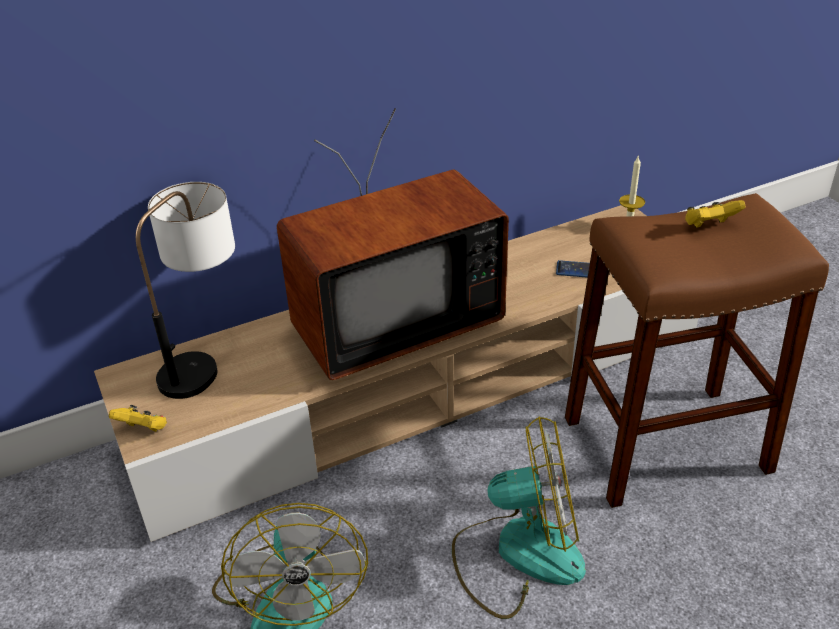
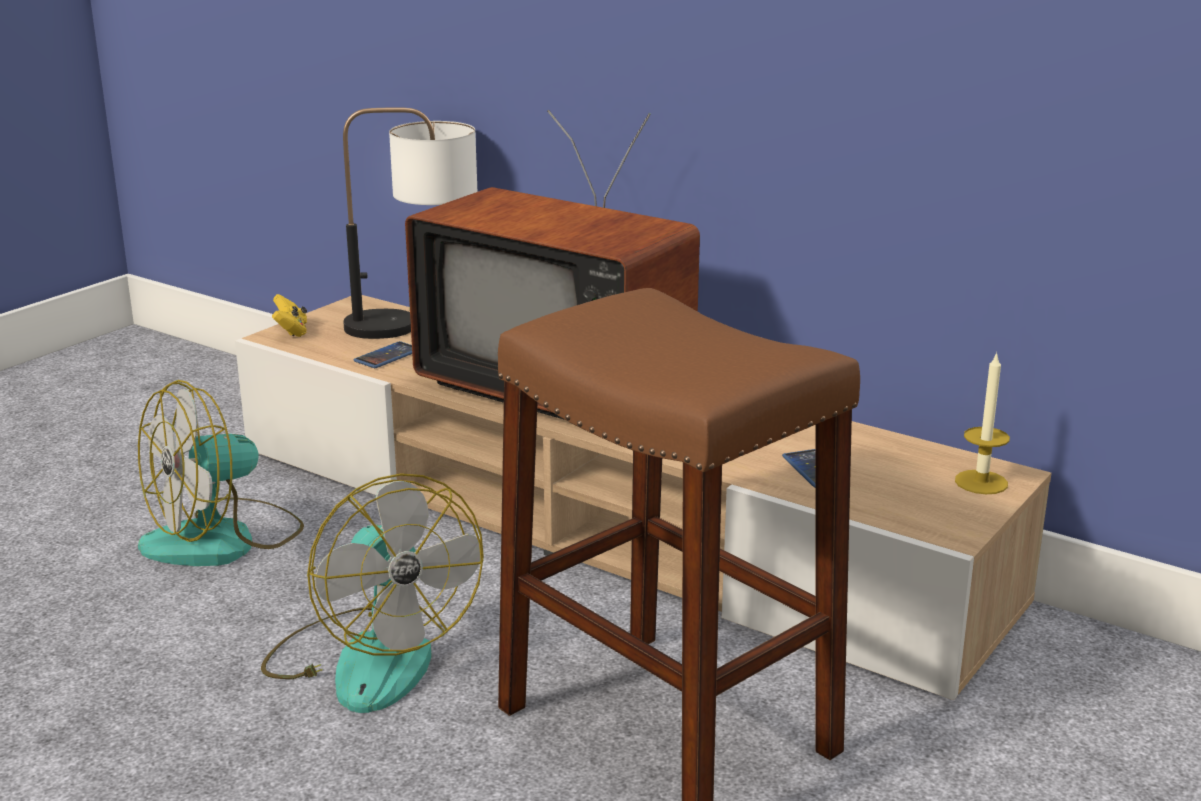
camera: 60 degrees right, 15 degrees down
(252, 388) = (387, 356): none -> phone
(709, 226) = (711, 341): yellow game controller -> none

